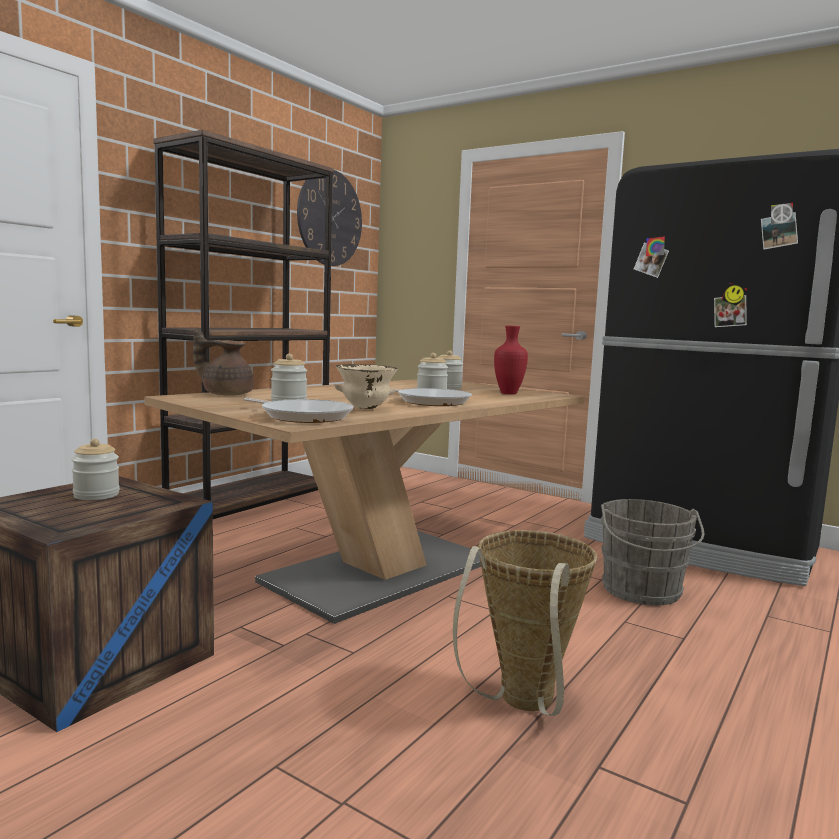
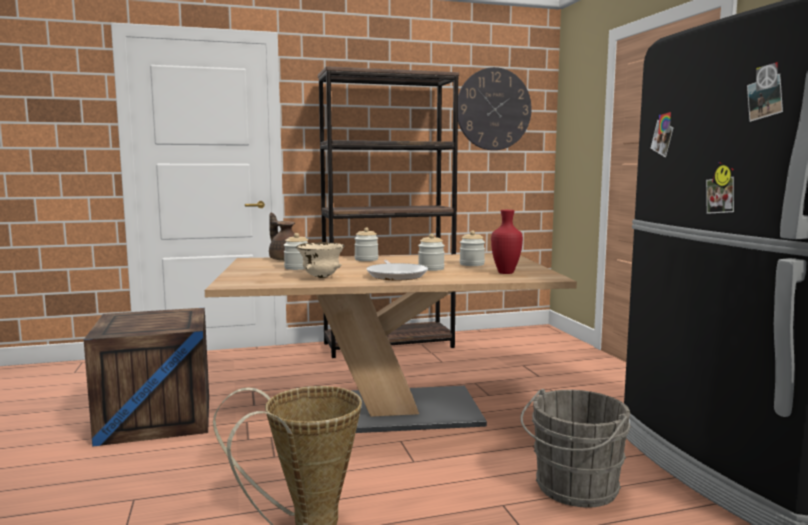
camera: 40 degrees right, 0 degrees up
(96, 495) = (165, 317): jar -> jar (366, 259)
(303, 416) = (256, 280): frying pan -> none

